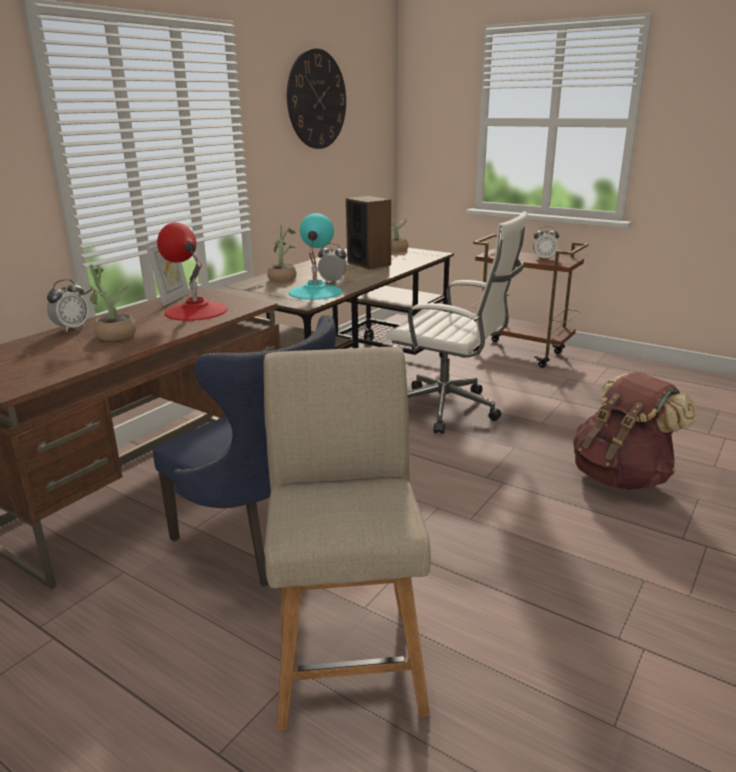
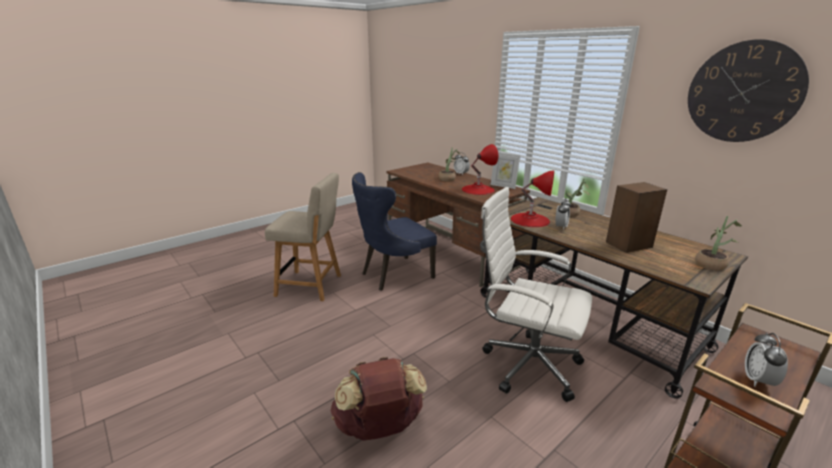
camera: 105 degrees right, 0 degrees up
(315, 292) = (530, 220): turquoise table lamp -> red table lamp
(449, 409) = (526, 364): white office chair -> white office chair turned 75 degrees clockwise

